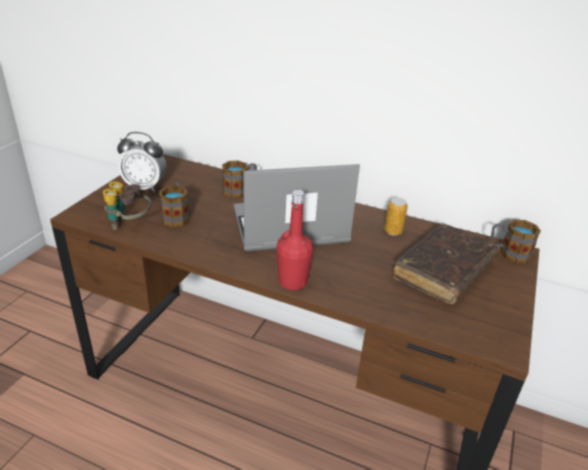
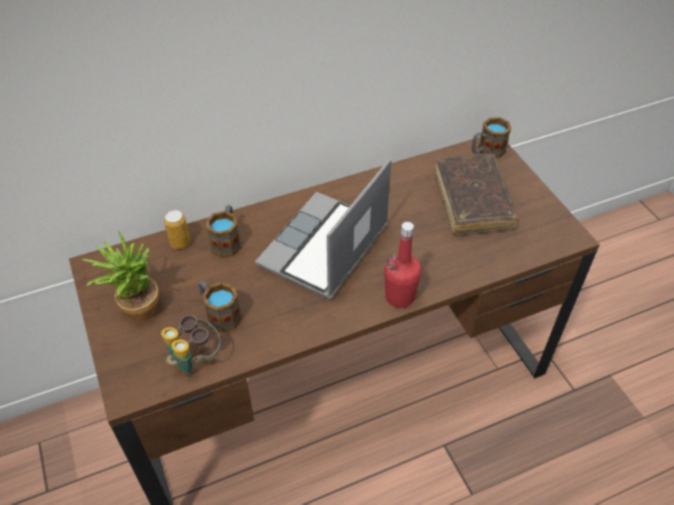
camera: 45 degrees left, 15 degrees up
(145, 187) = (135, 308): alarm clock -> potted plant
(393, 231) = (398, 190): can -> can (180, 243)

